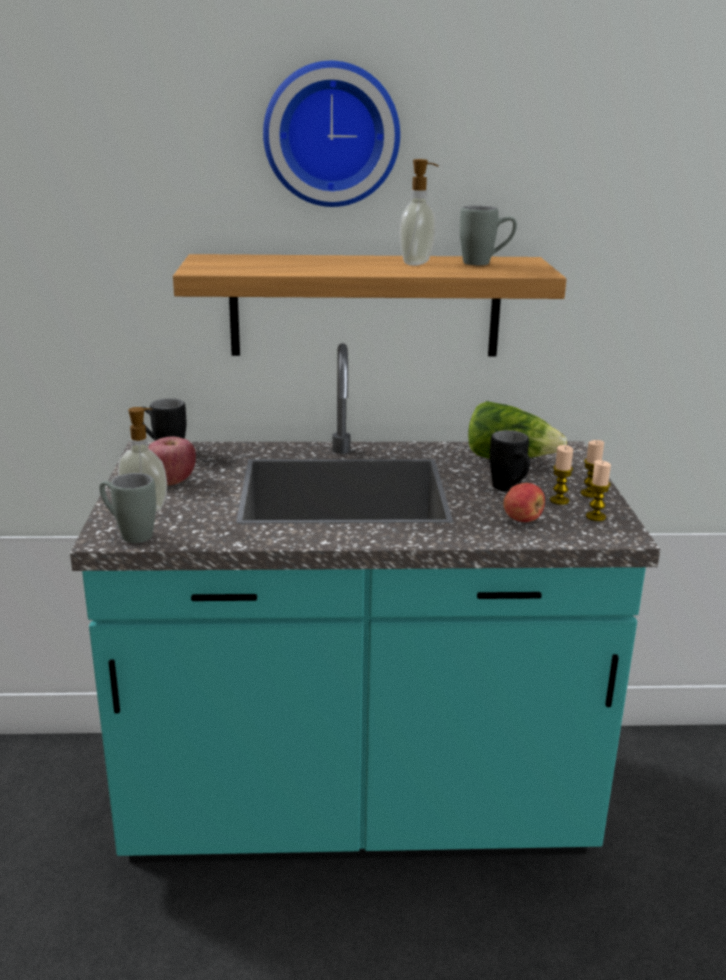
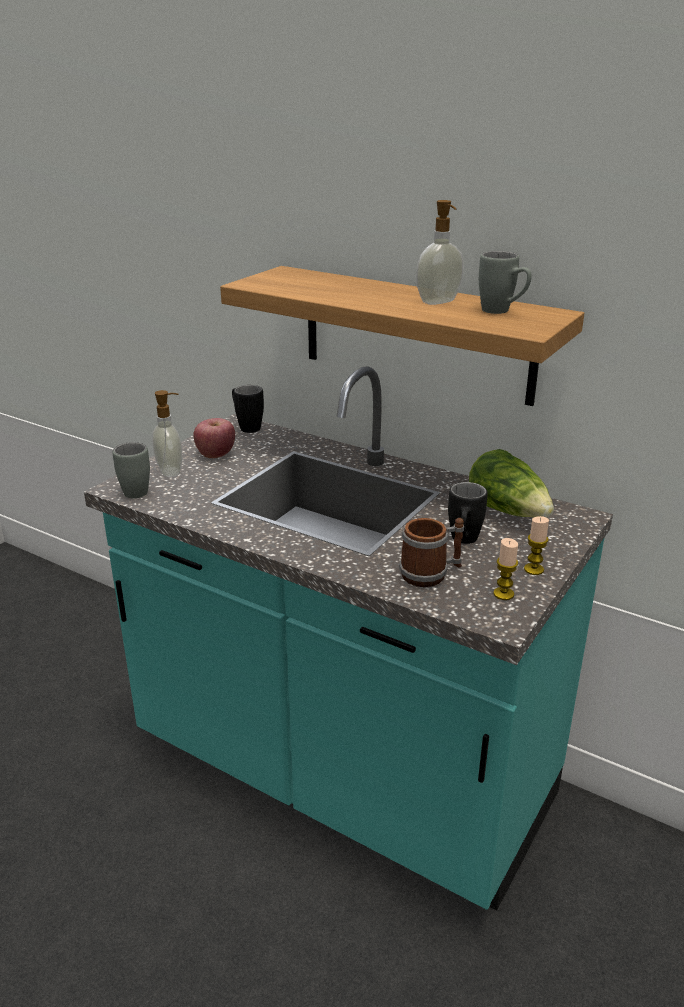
camera: 35 degrees right, 5 degrees up
(331, 135) = (392, 168): wall clock -> none
(523, 519) = (431, 574): apple -> mug
(559, 500) = (493, 567): candle -> none

